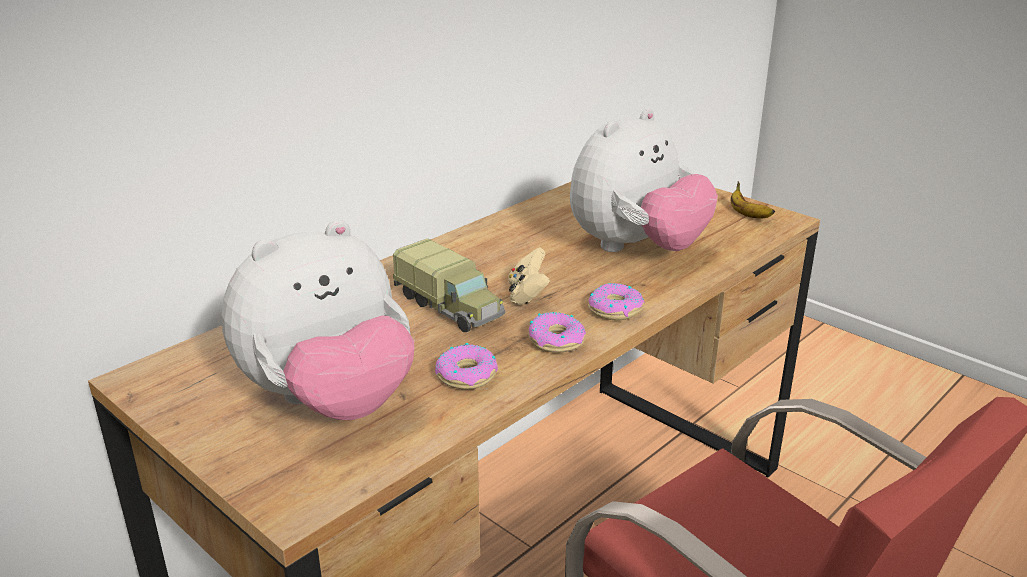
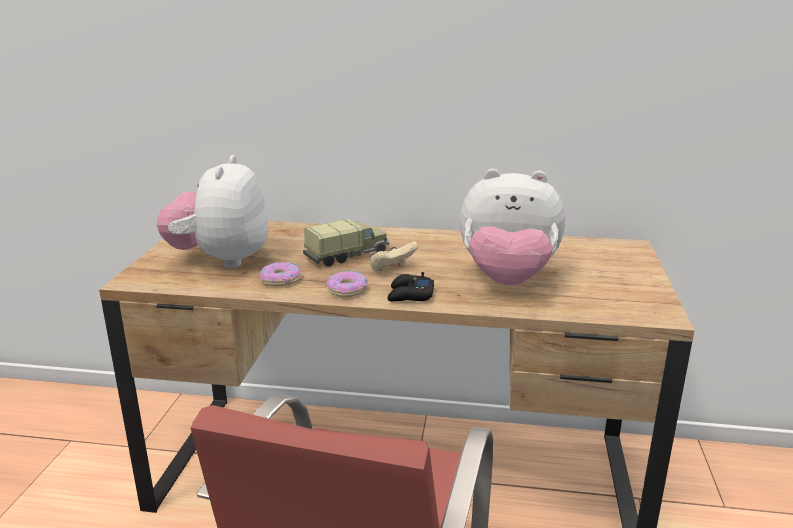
camera: 55 degrees right, 5 degrees down
(330, 402) = (221, 260): plush toy -> plush toy turned 75 degrees clockwise
(450, 307) = (348, 255): toy truck -> toy truck turned 135 degrees counterclockwise
(614, 309) = (410, 295): donut -> black game controller
(747, 214) = (640, 301): banana -> none

